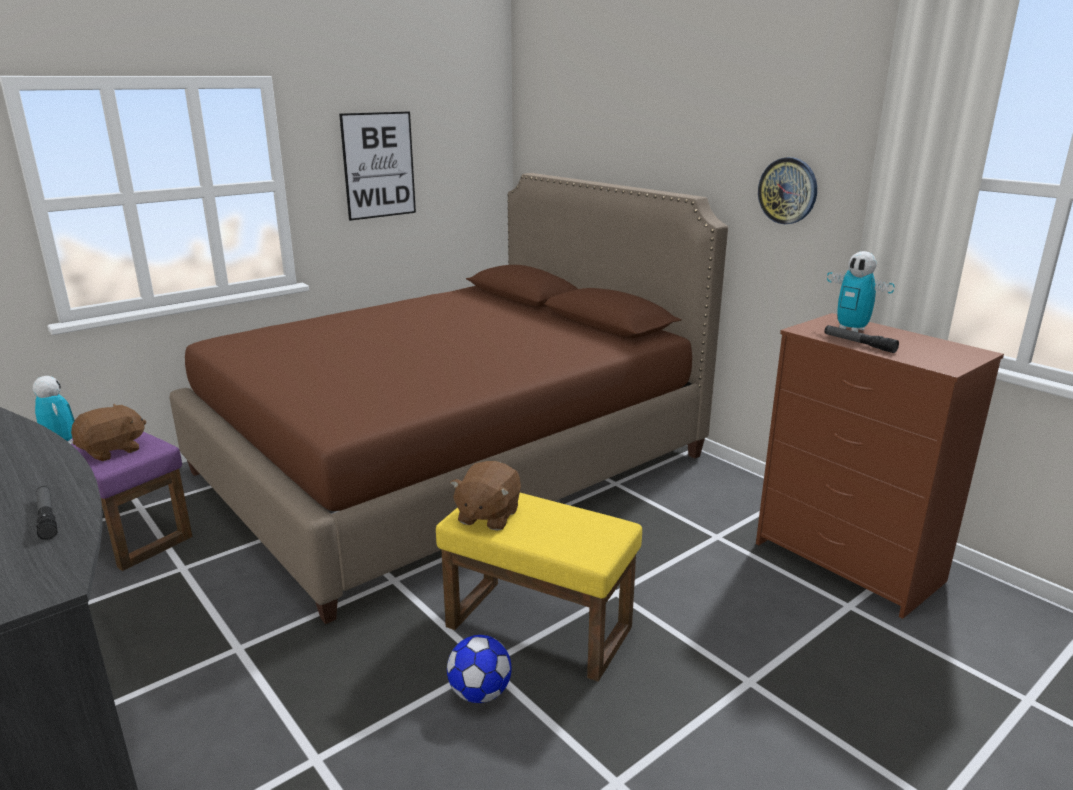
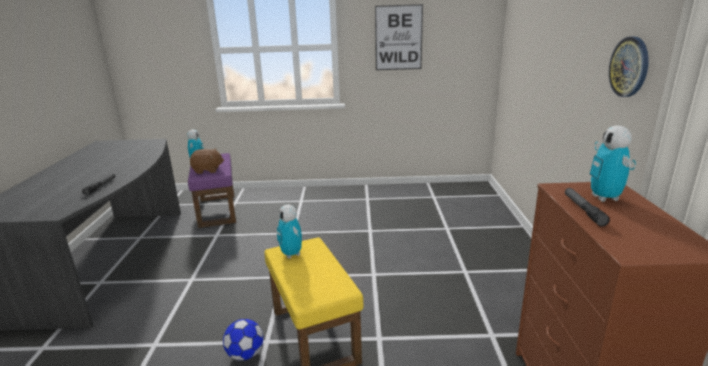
camera: 40 degrees right, 0 degrees up
(451, 464) = (383, 226): brown bed -> none
(487, 516) = (291, 254): brown plush toy -> toy robot

